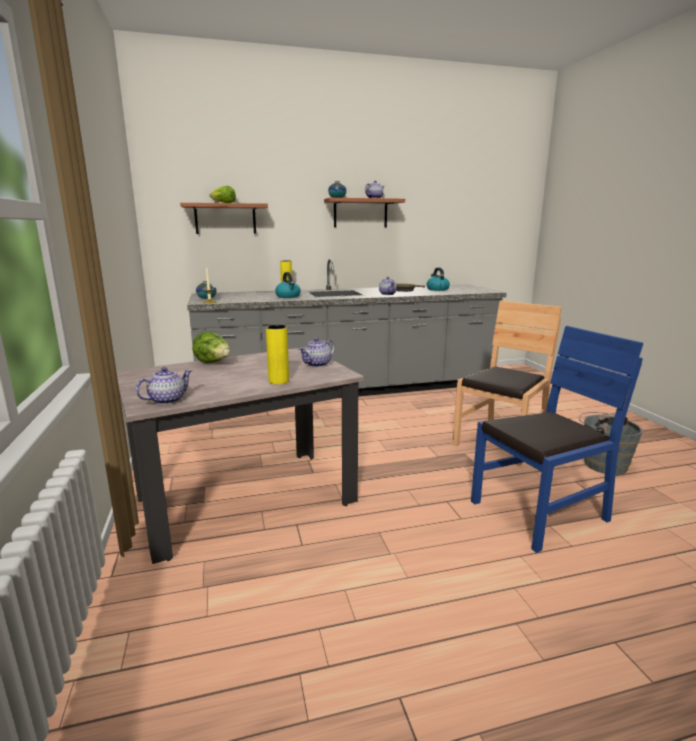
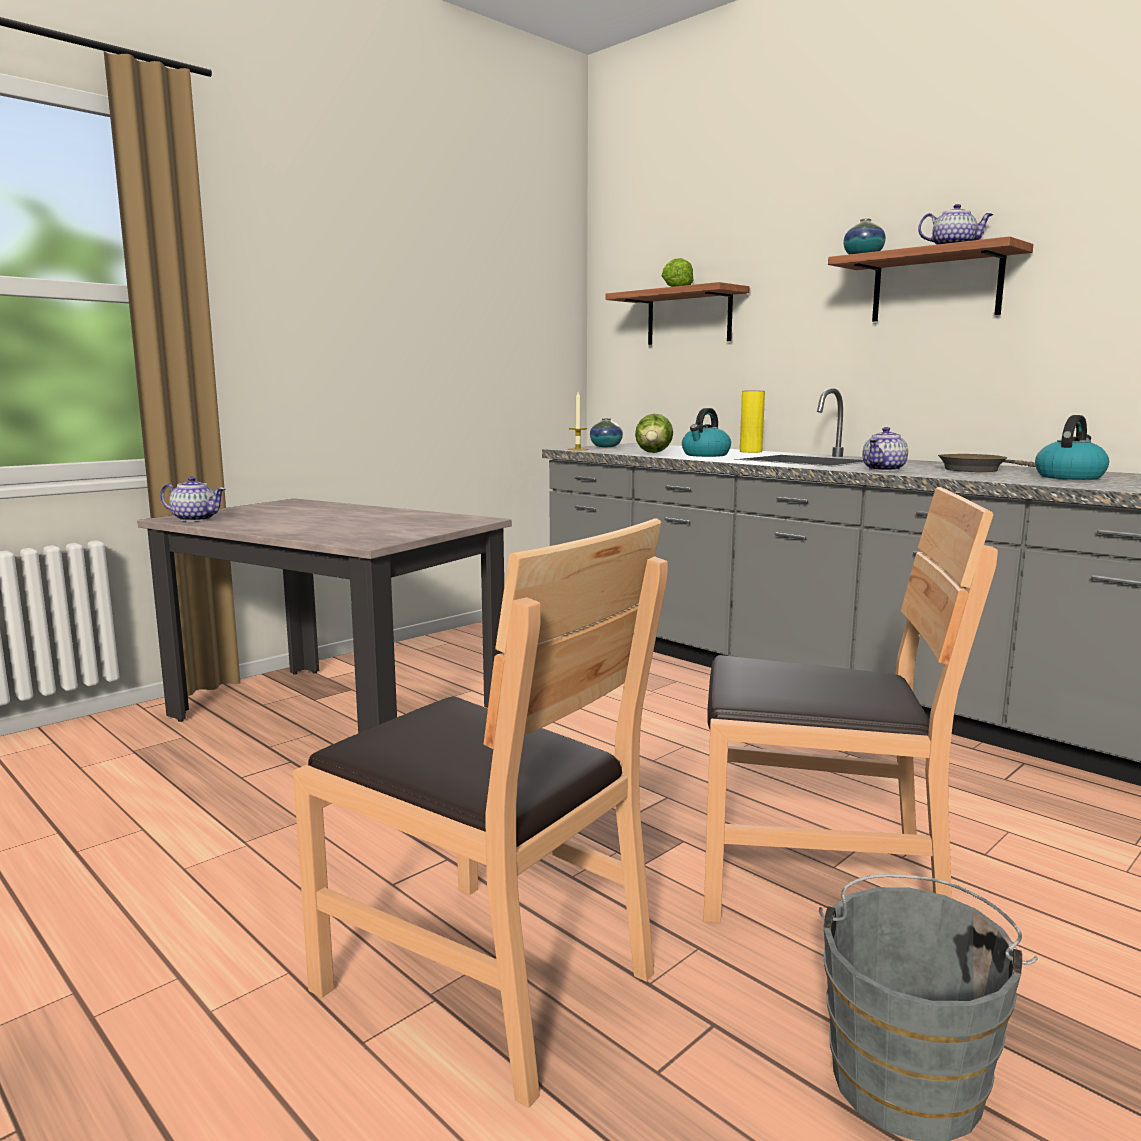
camera: 60 degrees right, 5 degrees down
(213, 363) = (362, 509): lettuce -> lettuce (653, 453)
(278, 381) = (303, 531): yellow vase -> none
(317, 364) = (408, 531): teapot -> none
(540, 512) = (486, 978): blue chair -> brown chair

